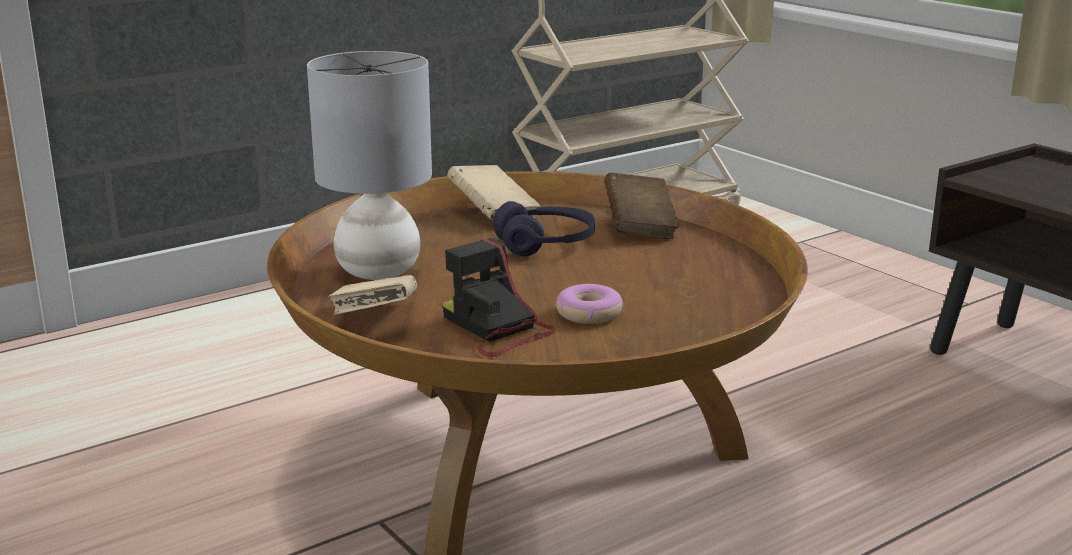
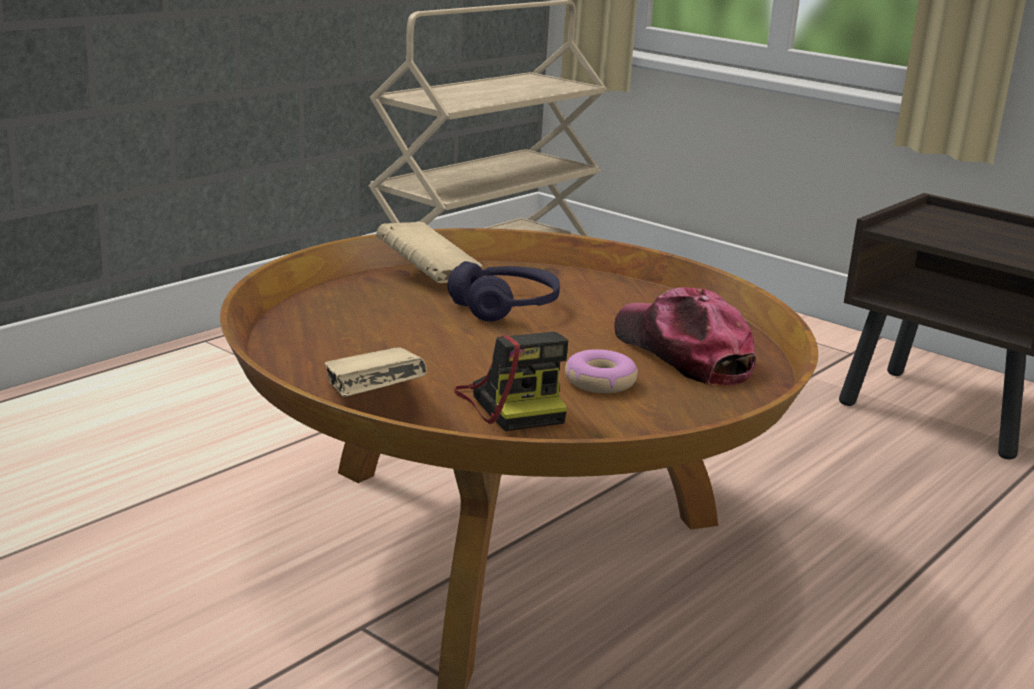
camera: 15 degrees left, 0 degrees up
(379, 271) = (341, 344): grey table lamp -> none
(496, 329) = (513, 404): camera -> camera turned 150 degrees counterclockwise
(639, 227) = (592, 286): brown book -> none
(684, 291) = (682, 354): none -> cap

